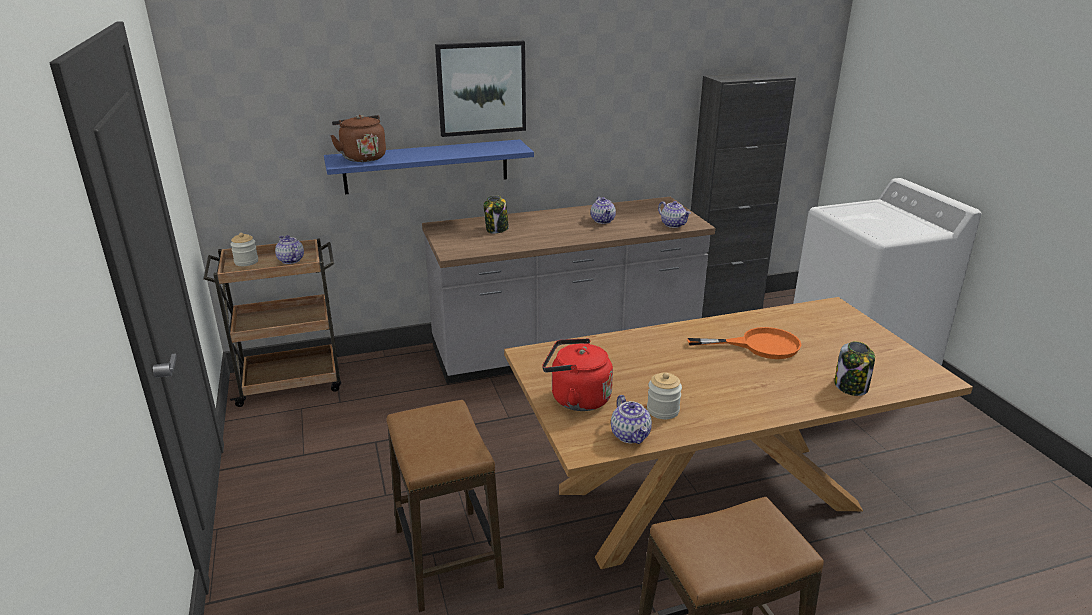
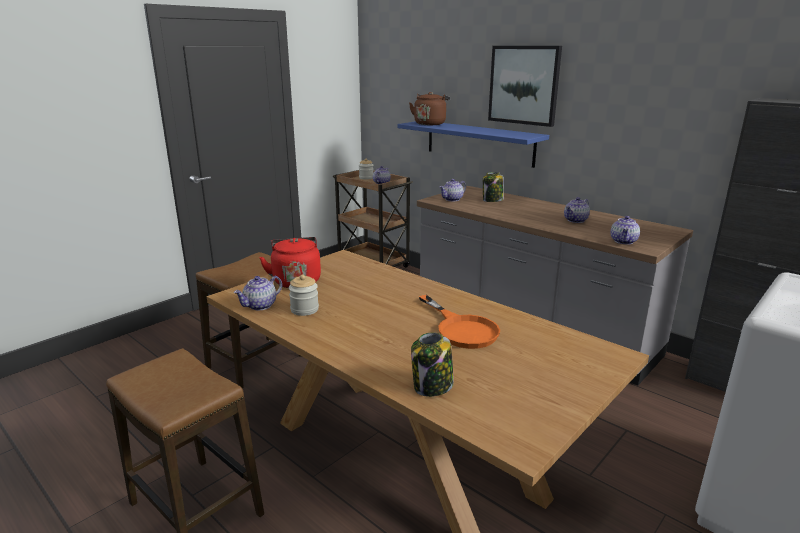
camera: 60 degrees right, 5 degrees down
(465, 244) = (452, 199): none -> teapot

